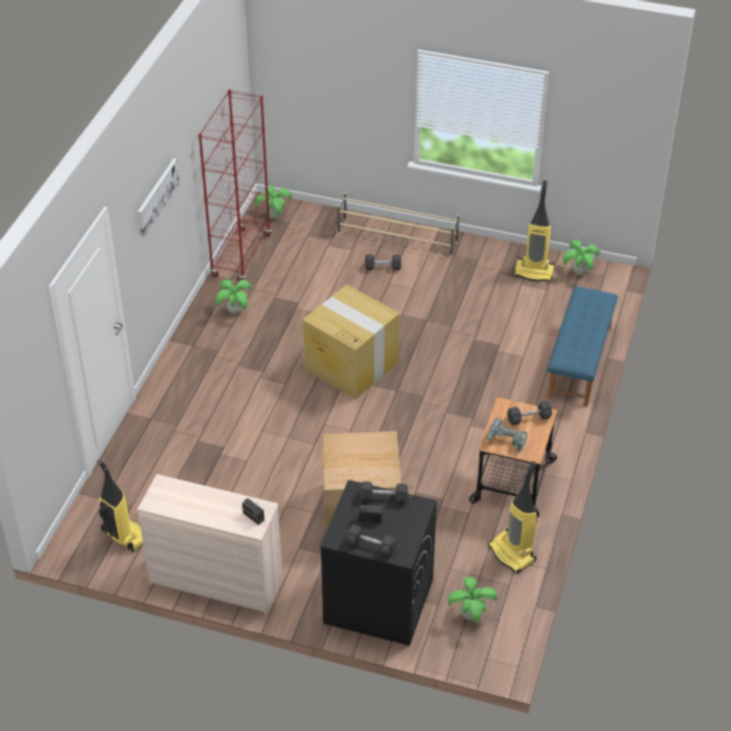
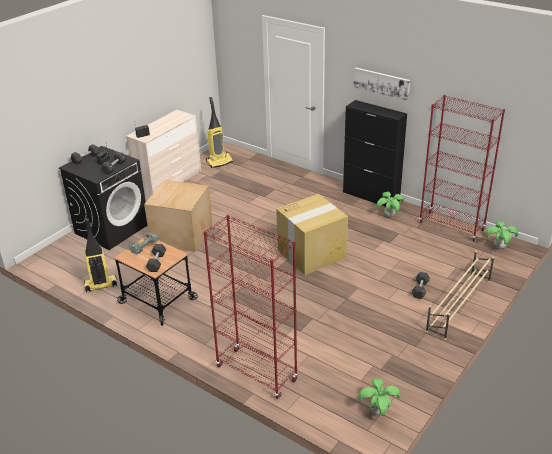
camera: 110 degrees right, 10 degrees down
(188, 335) = (371, 196): none -> black cabinet
(470, 616) = (72, 258): potted plant -> none
(534, 272) = (388, 379): vacuum cleaner -> none
(580, 362) = (256, 373): blue bench -> red bookcase

